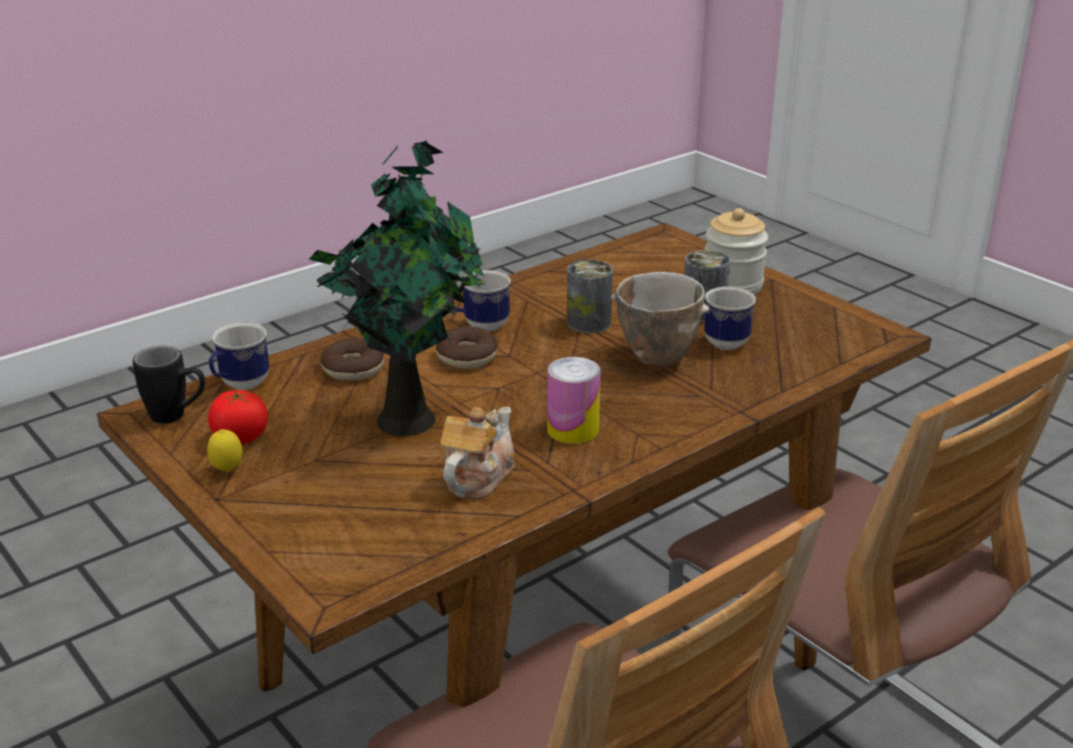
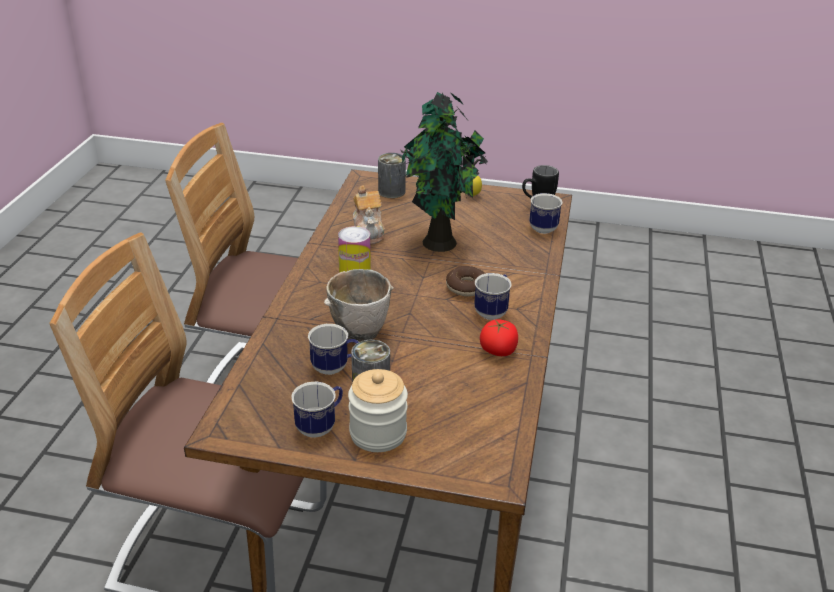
camera: 140 degrees right, 5 degrees up
(241, 437) = (494, 208): tomato -> tomato (498, 350)
(353, 369) = (510, 256): donut -> none
(589, 323) = (434, 344): can -> can (391, 191)
(781, 306) = (320, 426): none -> mug

